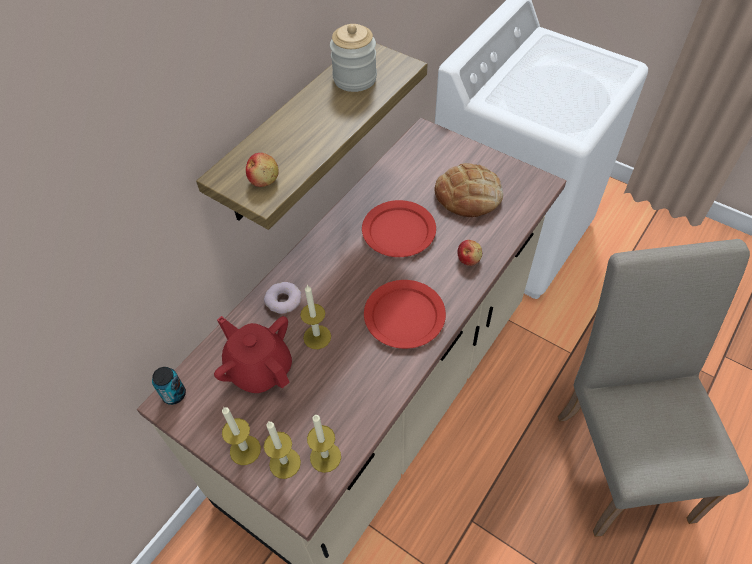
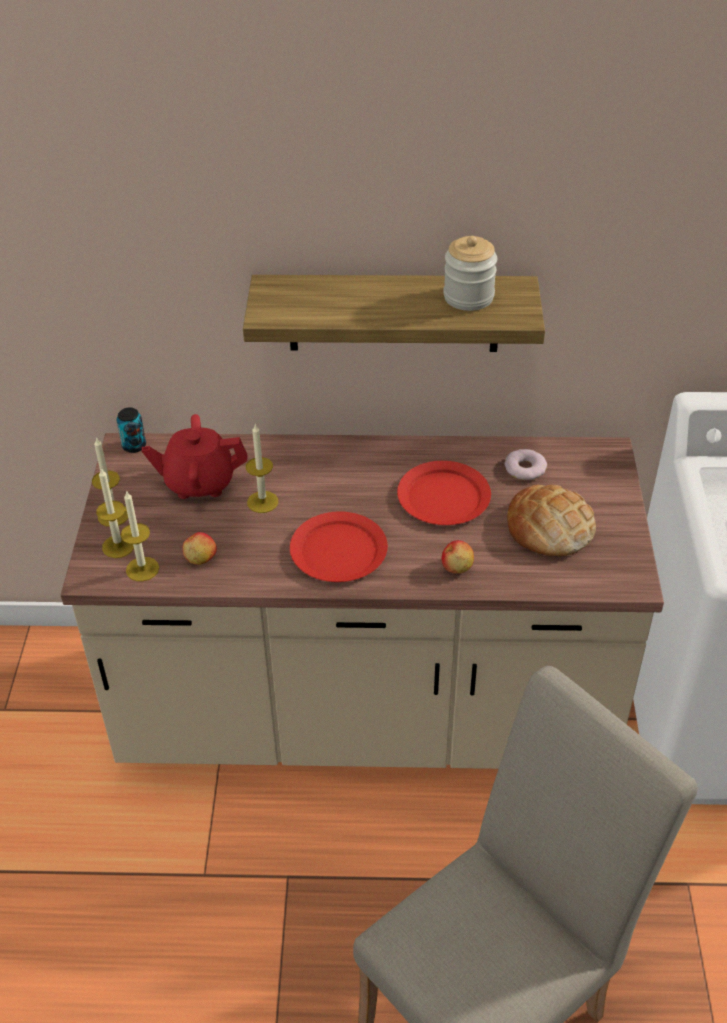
camera: 55 degrees right, 10 degrees down
(260, 368) = (199, 482): red teapot -> red teapot turned 105 degrees counterclockwise
(264, 179) = (285, 307): apple -> apple (200, 558)
(283, 300) = (284, 459): donut -> donut (524, 468)

